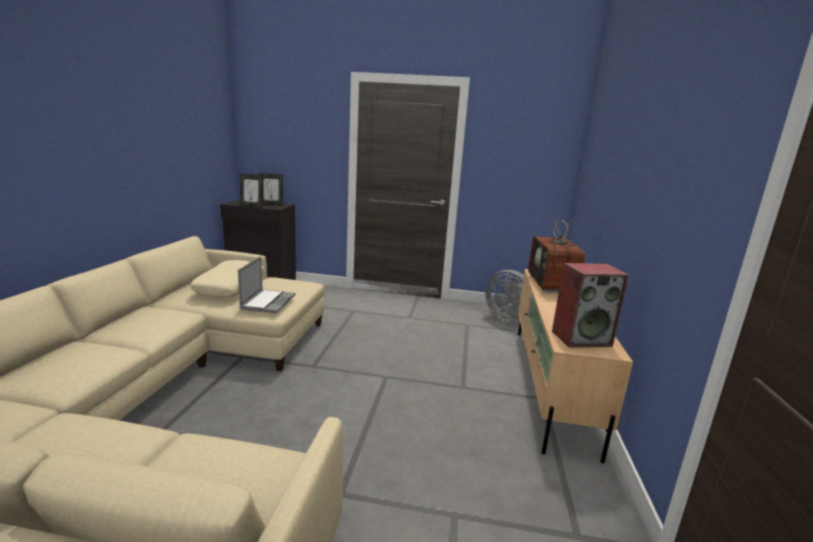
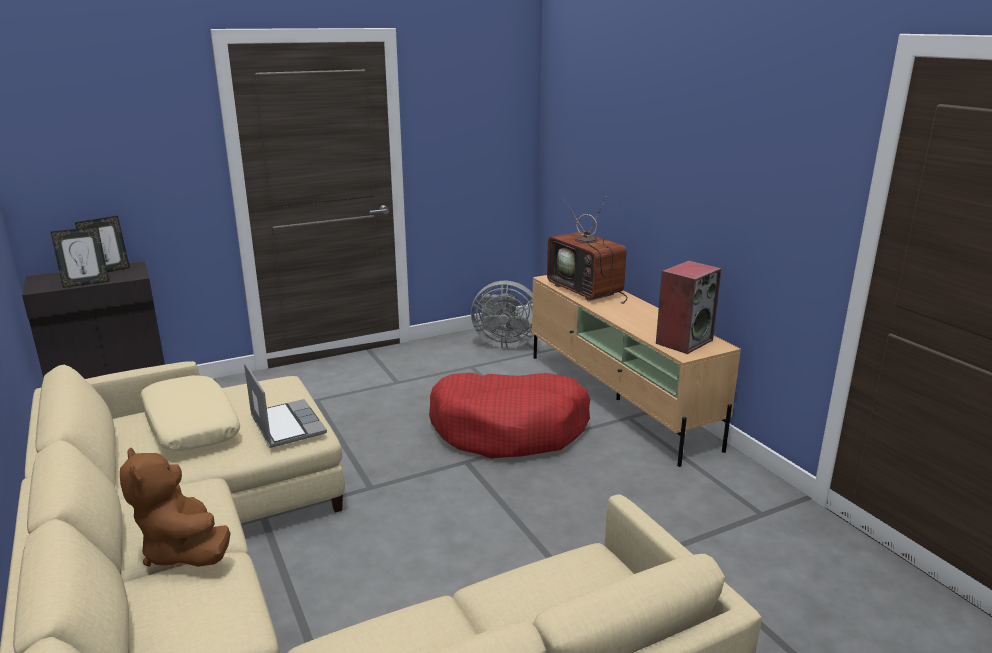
camera: 35 degrees left, 5 degrees up
(119, 338) = (184, 551): none -> brown plush toy
(441, 369) = (509, 429): none -> red dog bed

